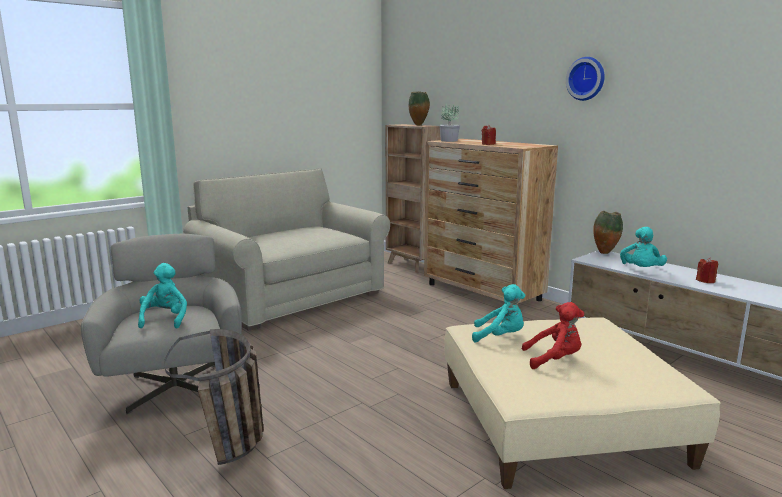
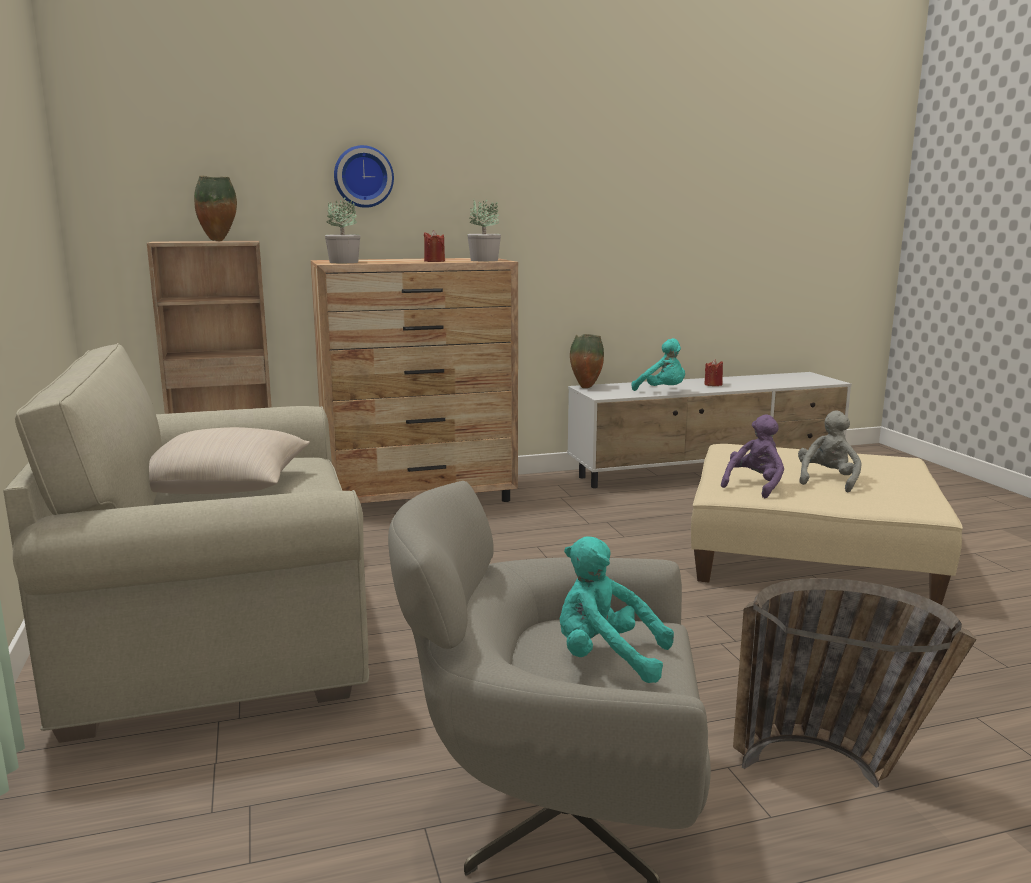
camera: 65 degrees left, 0 degrees up
(289, 234) = (225, 487): none -> beige pillow
(500, 337) = (754, 486): turquoise plush toy -> purple plush toy
(516, 146) = (484, 260): none -> potted plant
(554, 360) = (827, 481): red plush toy -> grey plush toy
(586, 78) = (522, 165): wall clock -> wall clock (363, 176)

